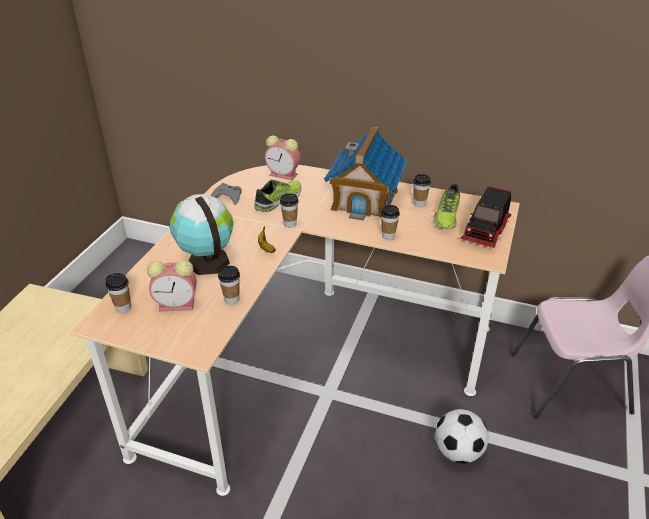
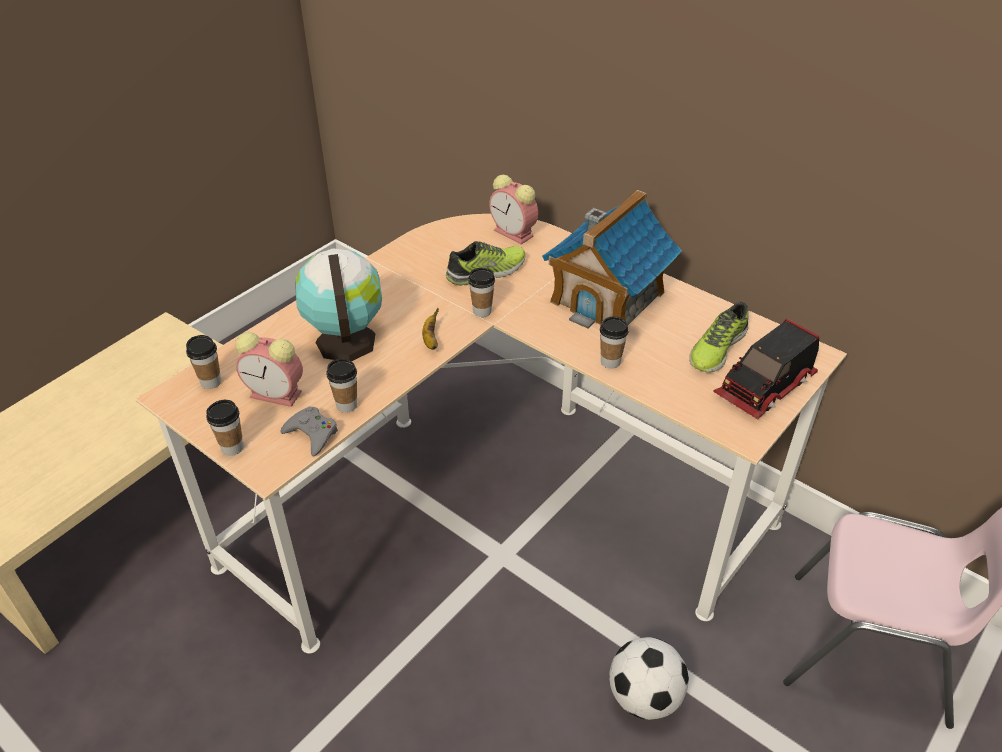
camera: 20 degrees right, 5 degrees up
(228, 197) = (421, 252): grey game controller -> grey game controller (312, 434)
(419, 204) = (686, 320): cup -> cup (232, 447)

